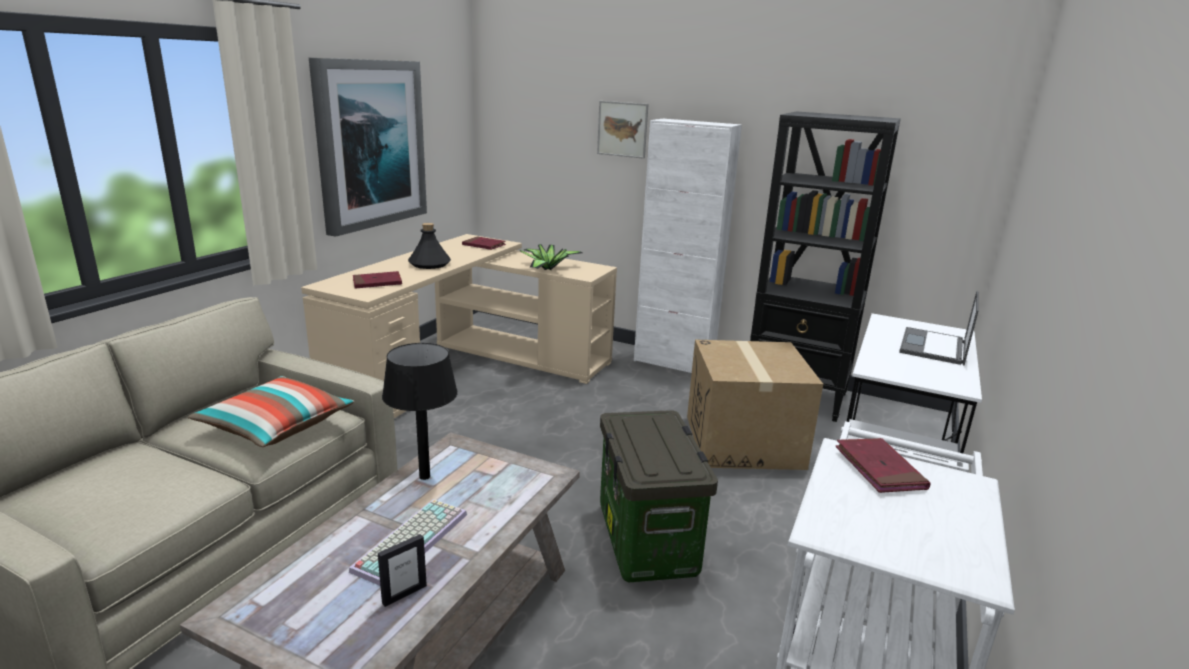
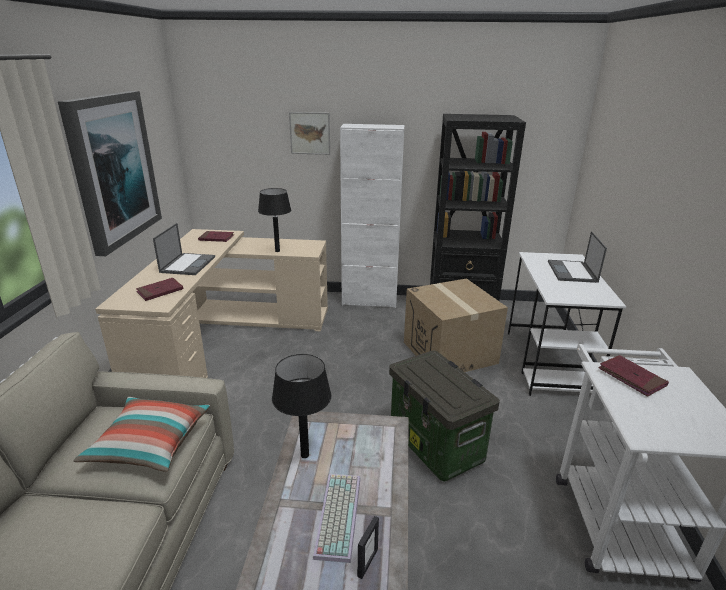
camera: 20 degrees left, 5 degrees up
(429, 264) = (188, 264): black bottle -> laptop
(547, 269) = (277, 251): potted plant -> black table lamp

